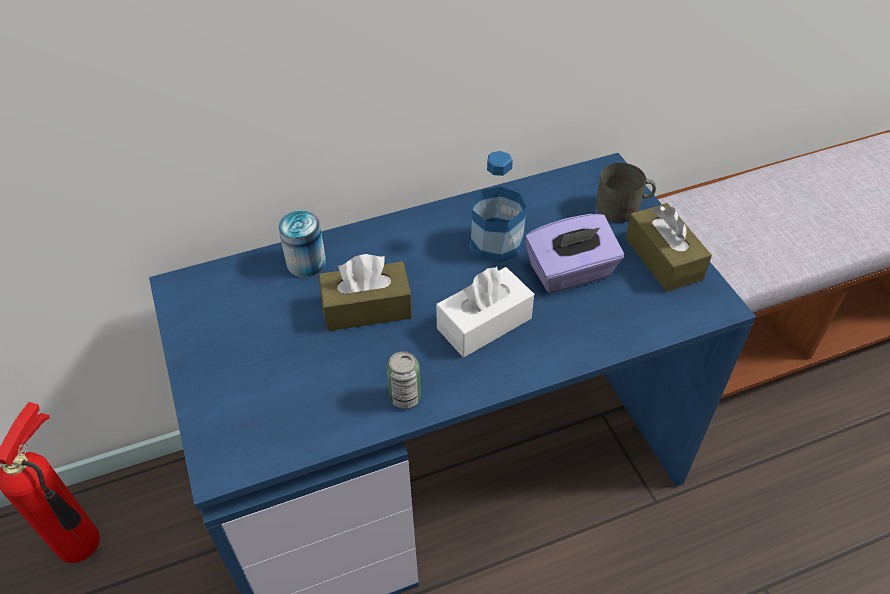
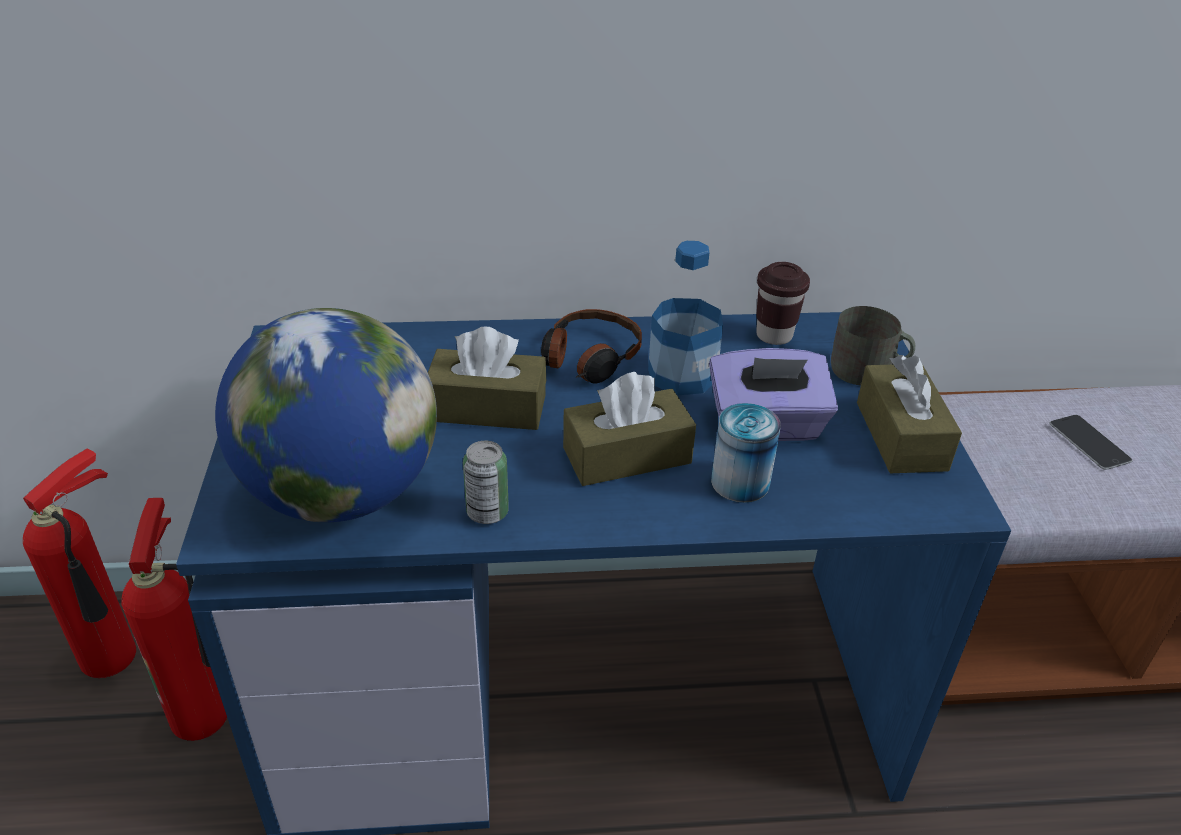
camera: 15 degrees right, 10 degrees down
(176, 563) = (207, 712): none -> fire extinguisher
(292, 410) = (342, 493): none -> globe
(306, 262) = (438, 347): can -> can (740, 482)
(424, 245) = (589, 358): none -> headphones
(484, 323) = (627, 455): white tissue box -> brown tissue box
(548, 193) = (774, 335): none -> brown cup
(767, 216) = (1089, 442): none -> phone

